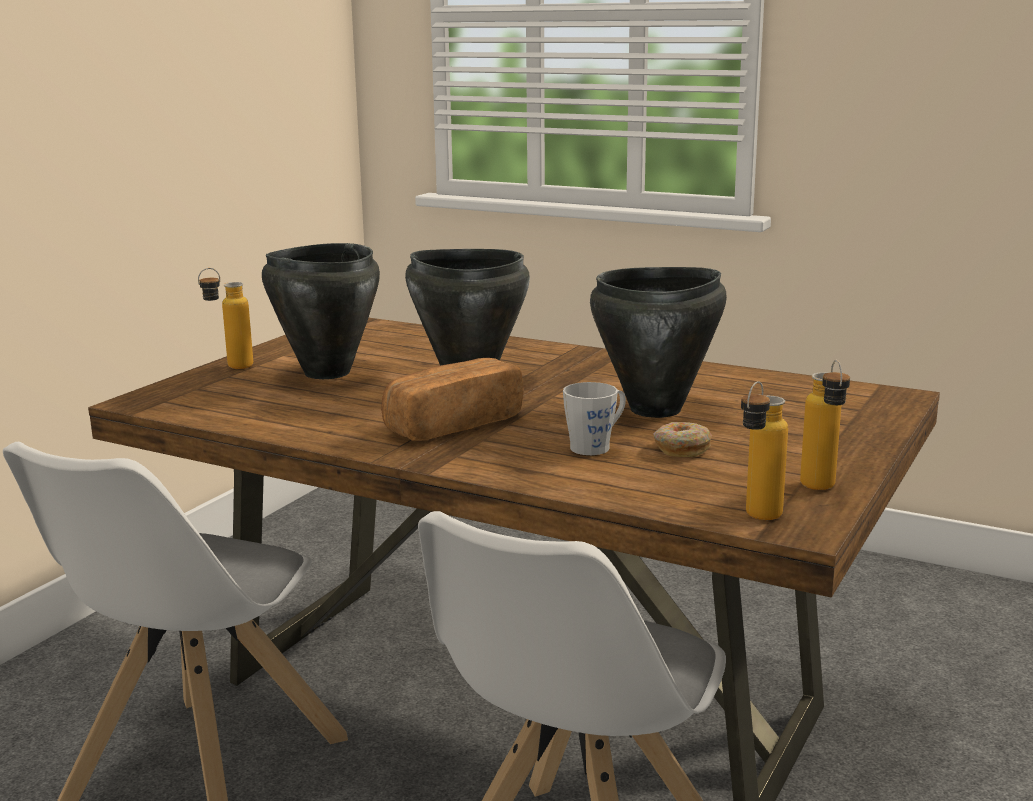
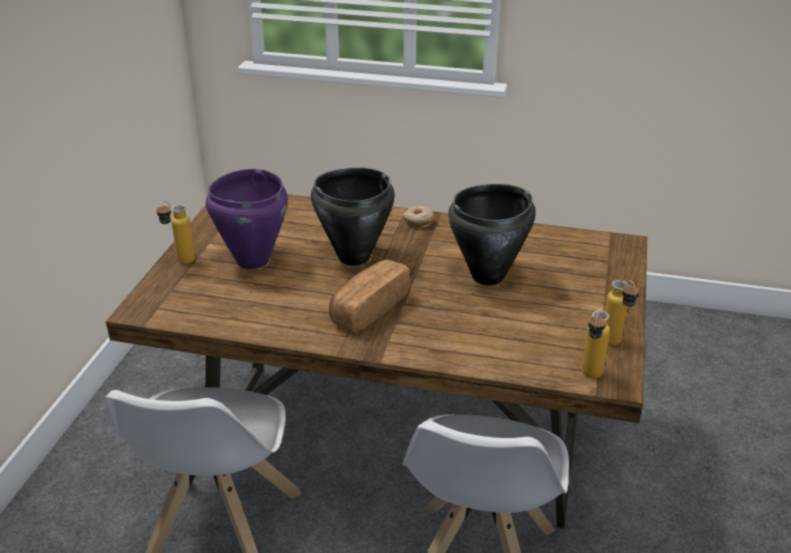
camera: 15 degrees left, 15 degrees up
(326, 373) = (252, 261): black cooking pot -> purple cooking pot
(596, 446) = (469, 320): grey mug -> none
(681, 448) = (520, 315): donut -> donut (418, 221)

